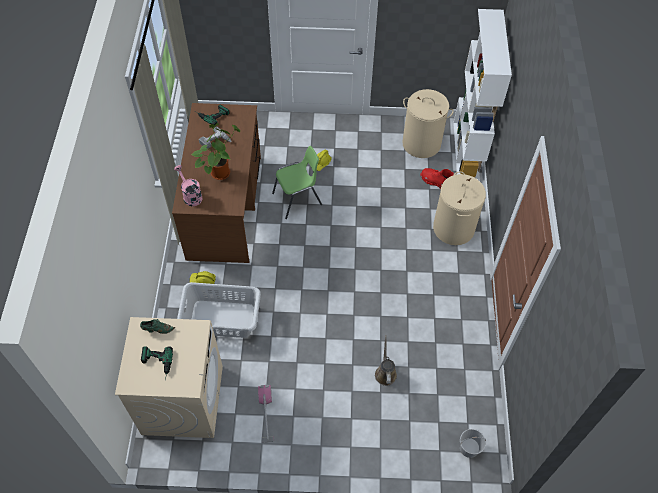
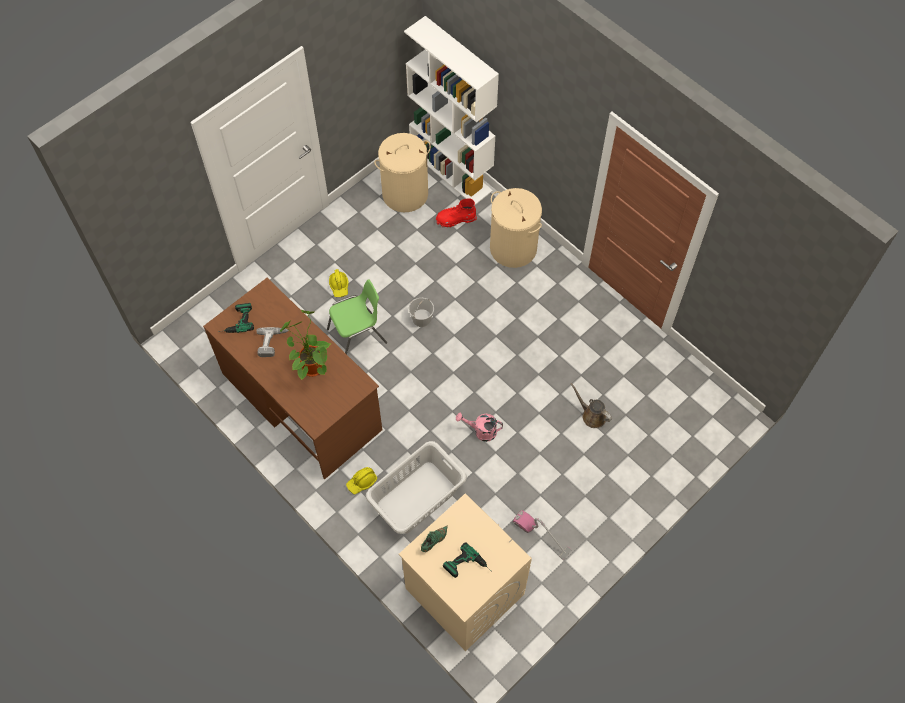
camera: 45 degrees left, 5 degrees up
(190, 195) = (311, 410): pink watering can -> pink watering can (481, 431)
(298, 199) = (358, 337): green chair -> green chair turned 45 degrees clockwise
(469, 448) = (709, 414): white bucket -> white bucket (421, 319)

